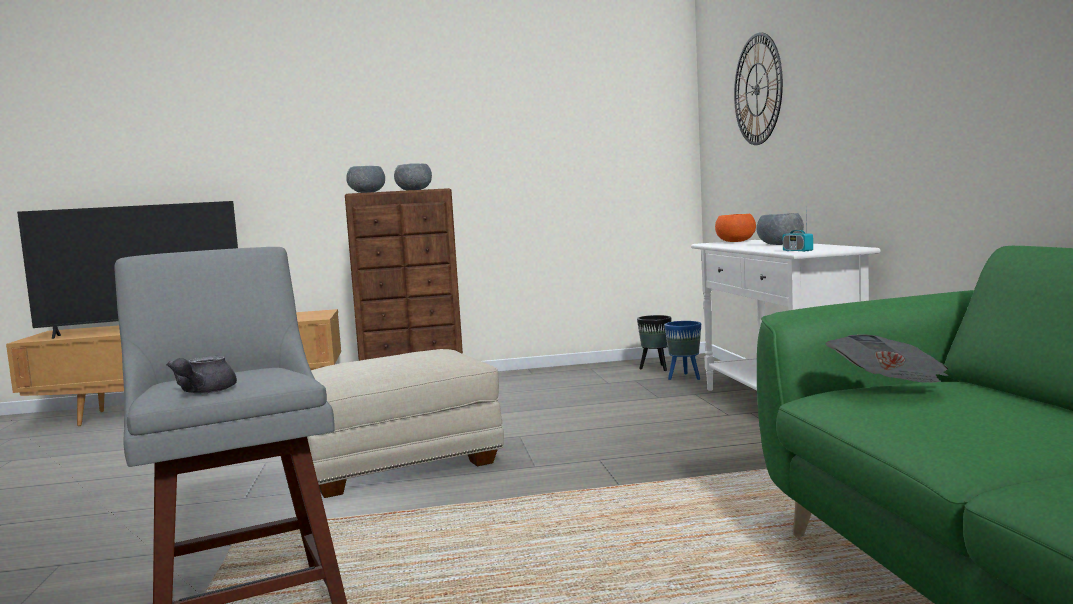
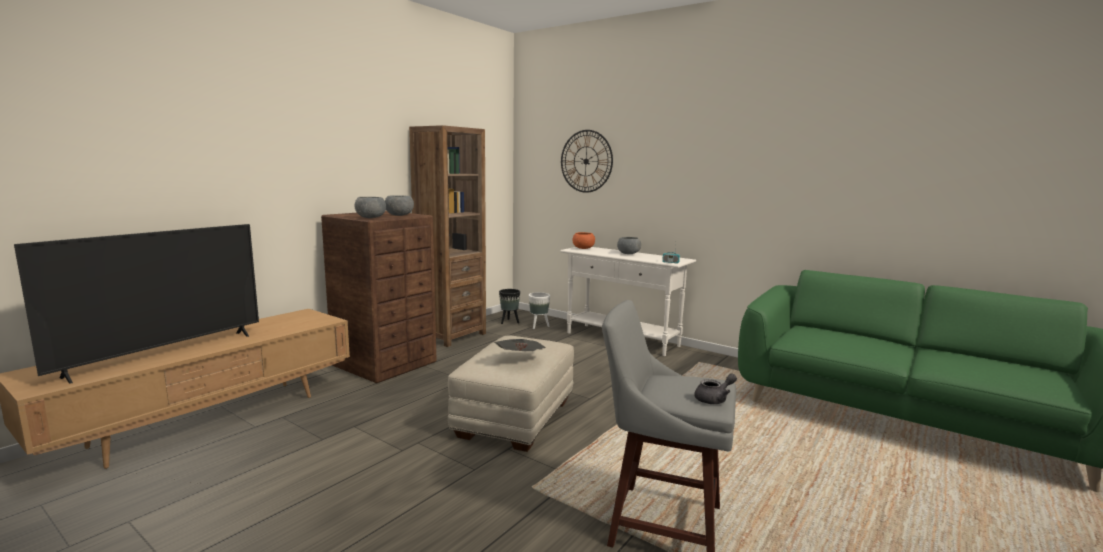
camera: 45 degrees left, 5 degrees up
(203, 392) = (714, 399): grey teapot -> grey teapot turned 75 degrees counterclockwise
(547, 374) = (451, 335): none -> brown bookcase
(685, 377) = (539, 326): blue planter -> white planter
(891, 391) = (807, 335): newspaper -> newspaper (520, 359)

